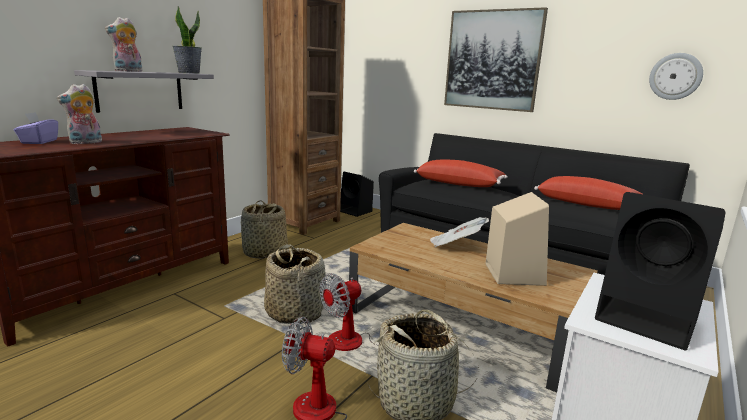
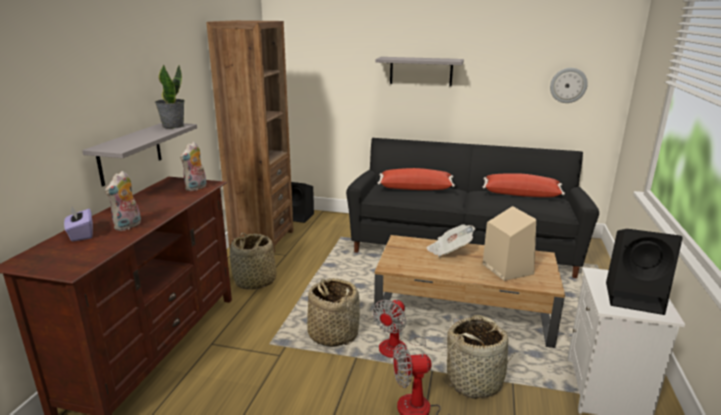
camera: 20 degrees left, 5 degrees up
(128, 71) = (130, 140): plush toy -> plush toy (196, 188)
(492, 60) = (421, 71): picture -> grey shelf

